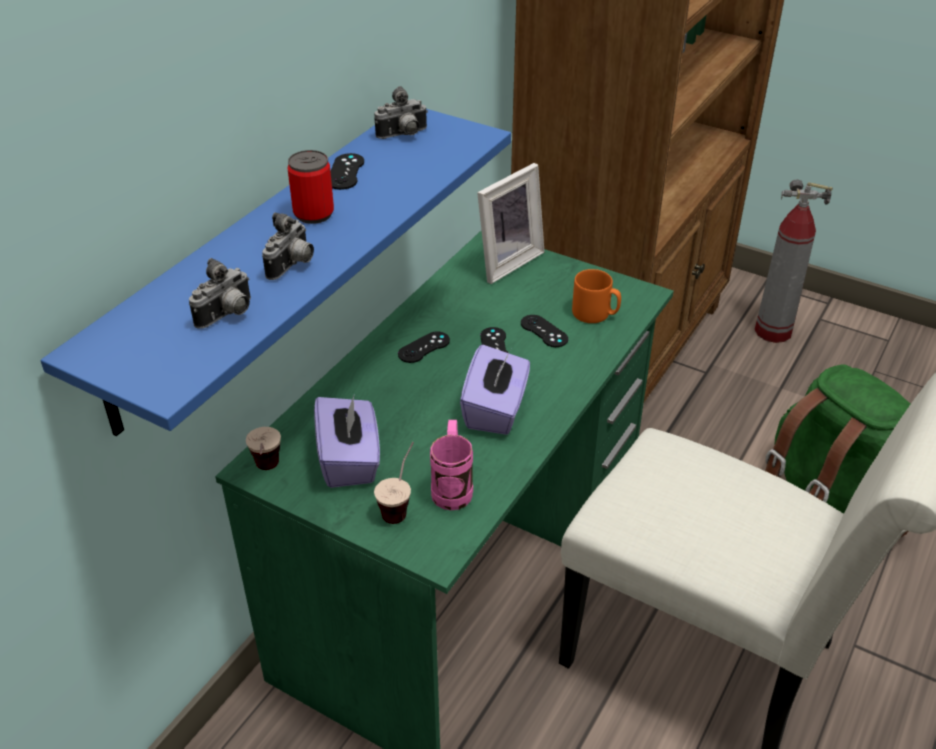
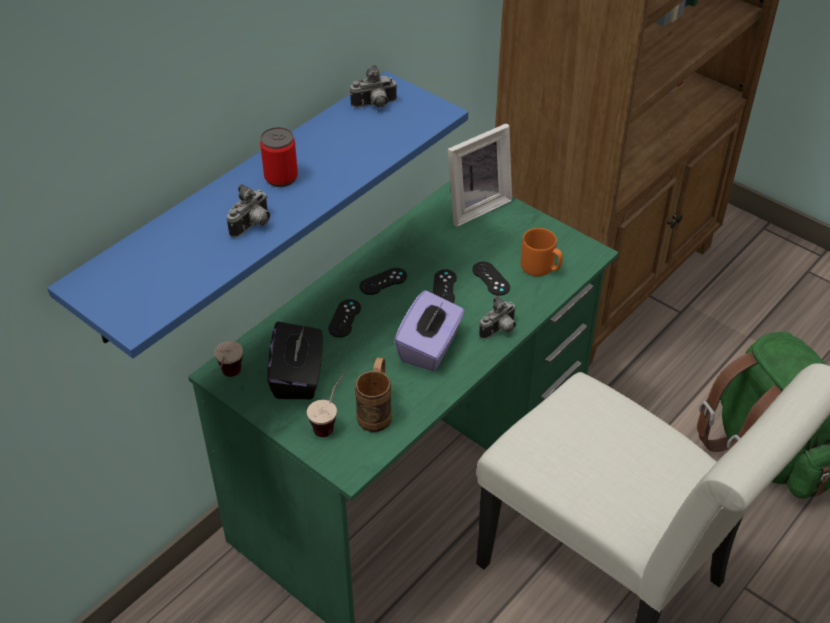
camera: 10 degrees right, 5 degrees up
(228, 315) = (193, 266): camera -> camera (500, 330)
(345, 172) = (317, 138): black game controller -> black game controller (344, 318)
(349, 460) = (298, 377): purple tissue box -> black tissue box
(452, 487) = (377, 411): pink mug -> brown mug
(772, 331) = (757, 278): fire extinguisher -> none

